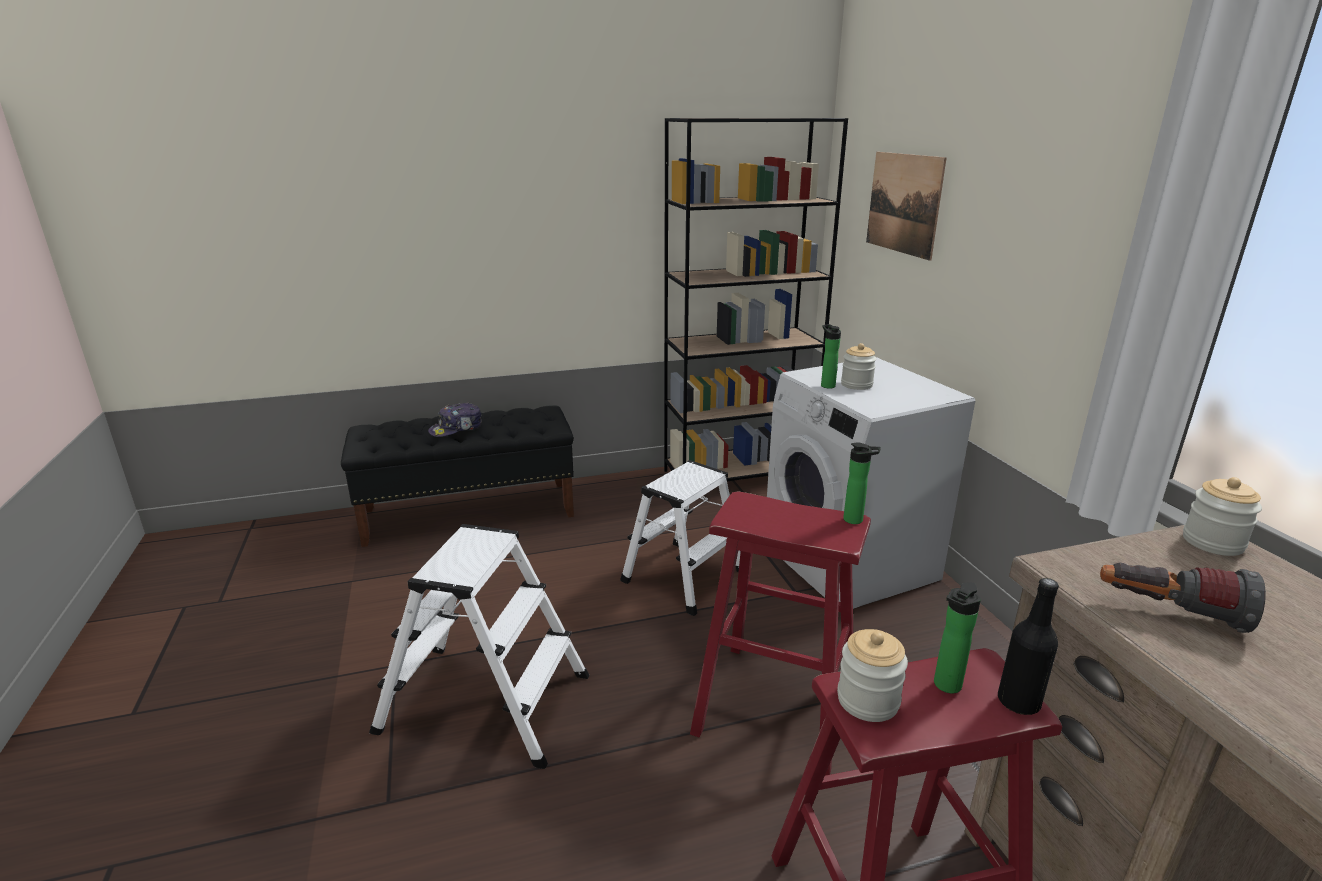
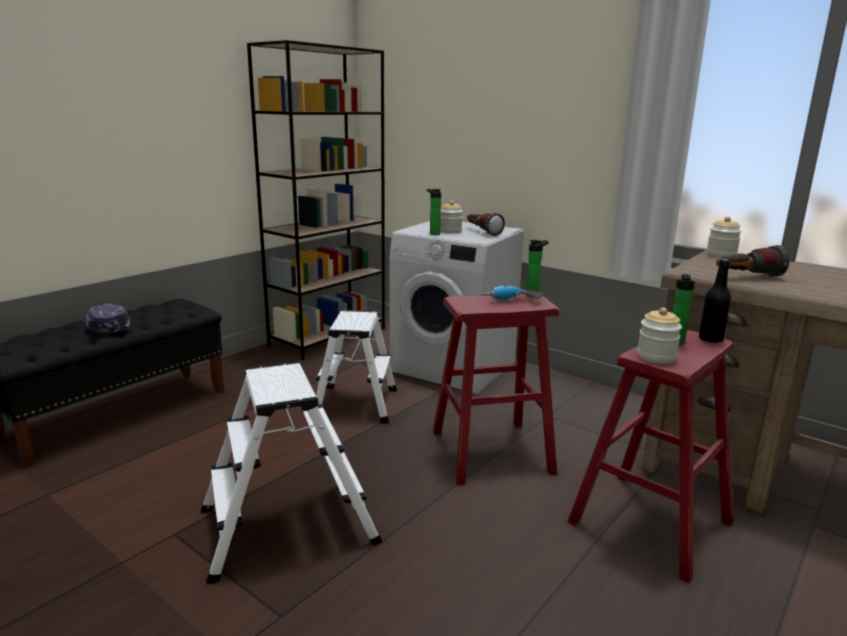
camera: 35 degrees left, 5 degrees down
(456, 429) = (107, 327): cap -> cap turned 120 degrees clockwise
(805, 523) = (510, 301): none -> power drill
(899, 394) = (482, 232): none -> flashlight
(903, 203) = (435, 109): picture -> none

